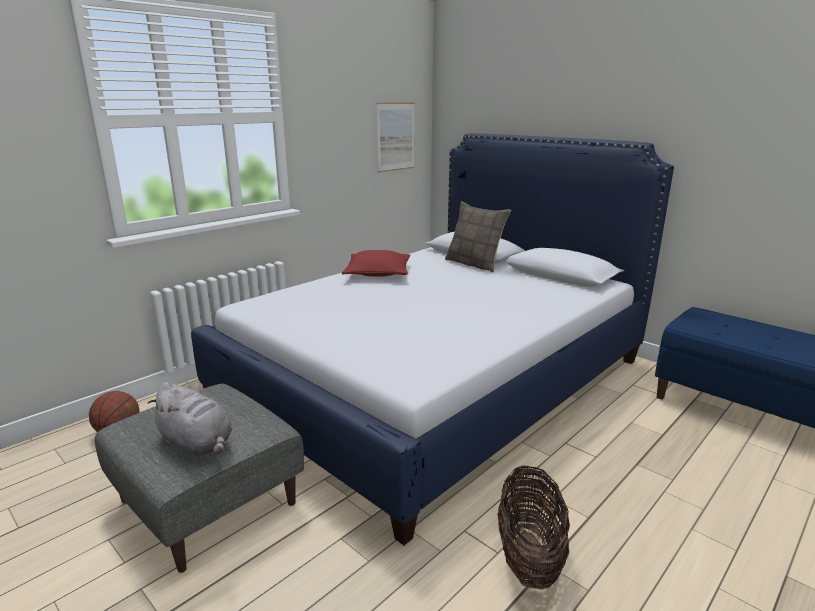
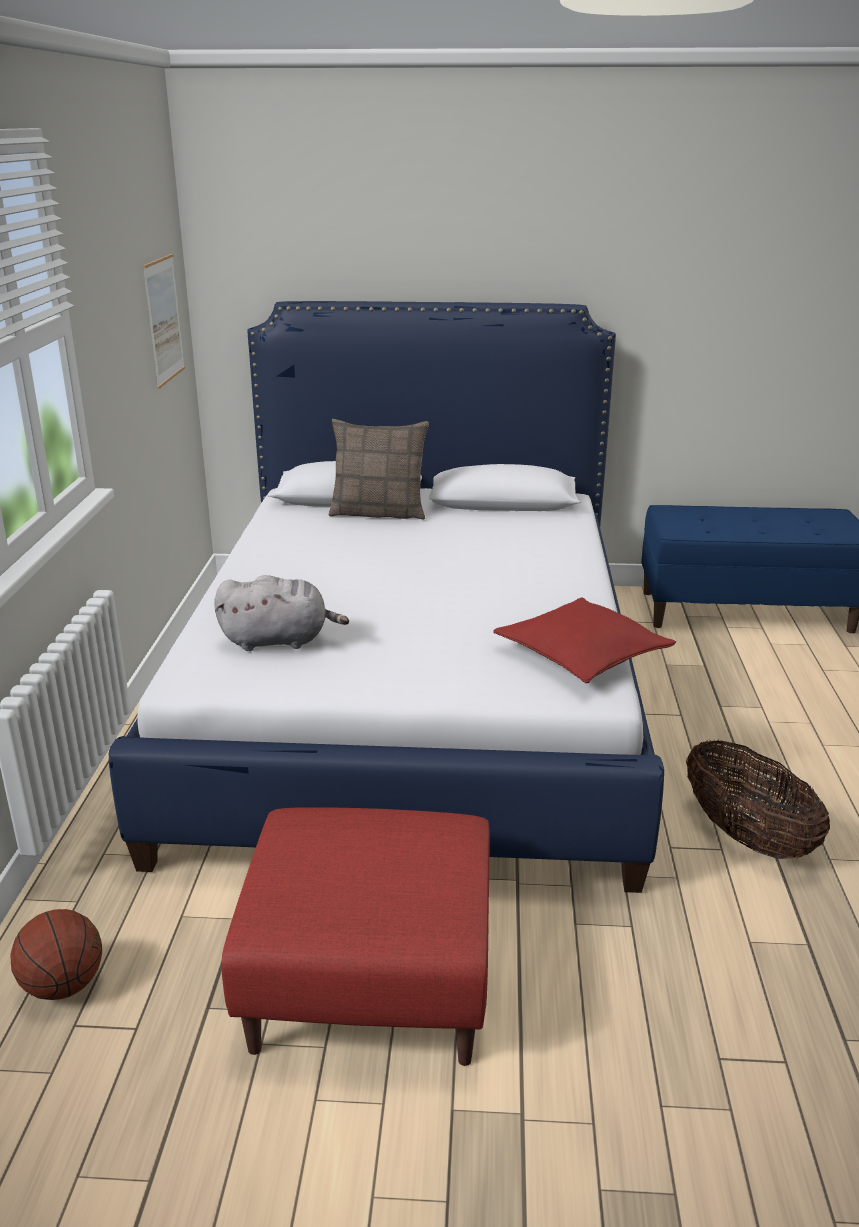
camera: 40 degrees left, 5 degrees up
(197, 443) = (411, 886): grey plush toy -> grey plush toy (279, 641)
(209, 502) = (371, 980): grey ottoman -> red ottoman
(378, 273) = (280, 565): red pillow -> red pillow (582, 655)

